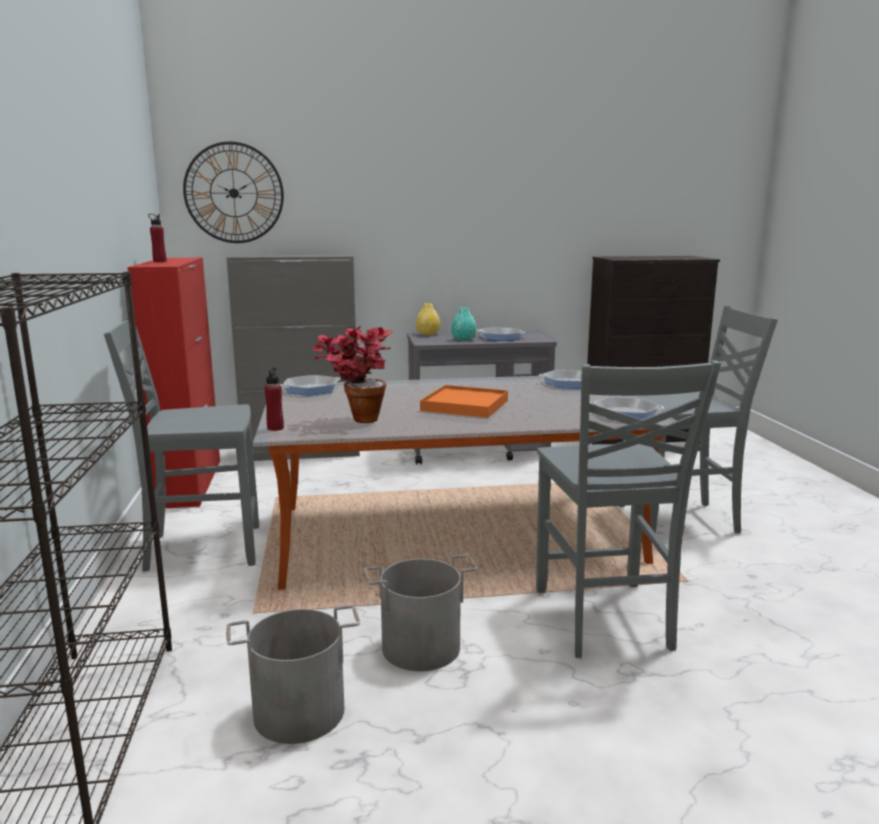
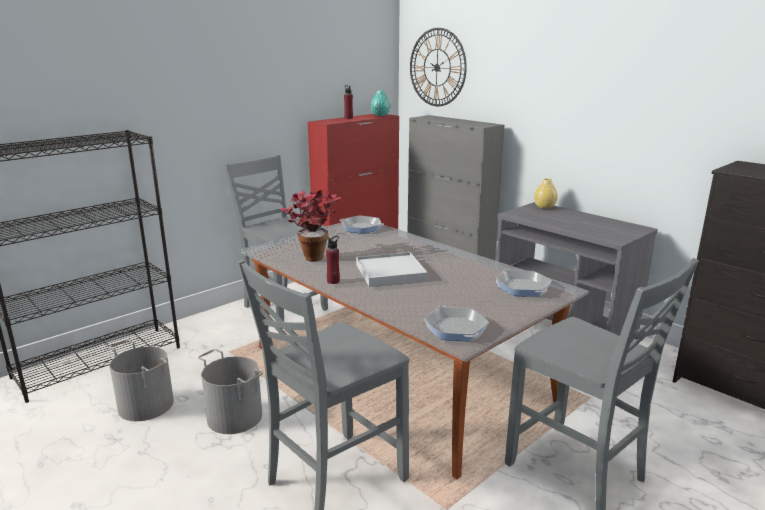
camera: 55 degrees right, 5 degrees up
(275, 428) = (268, 245): red bottle -> red bottle (333, 281)
(463, 339) = (550, 219): turquoise vase -> turquoise vase (380, 115)
(465, 405) = (390, 273): orange tray -> white tray
(500, 337) = (588, 226): frying pan -> none

